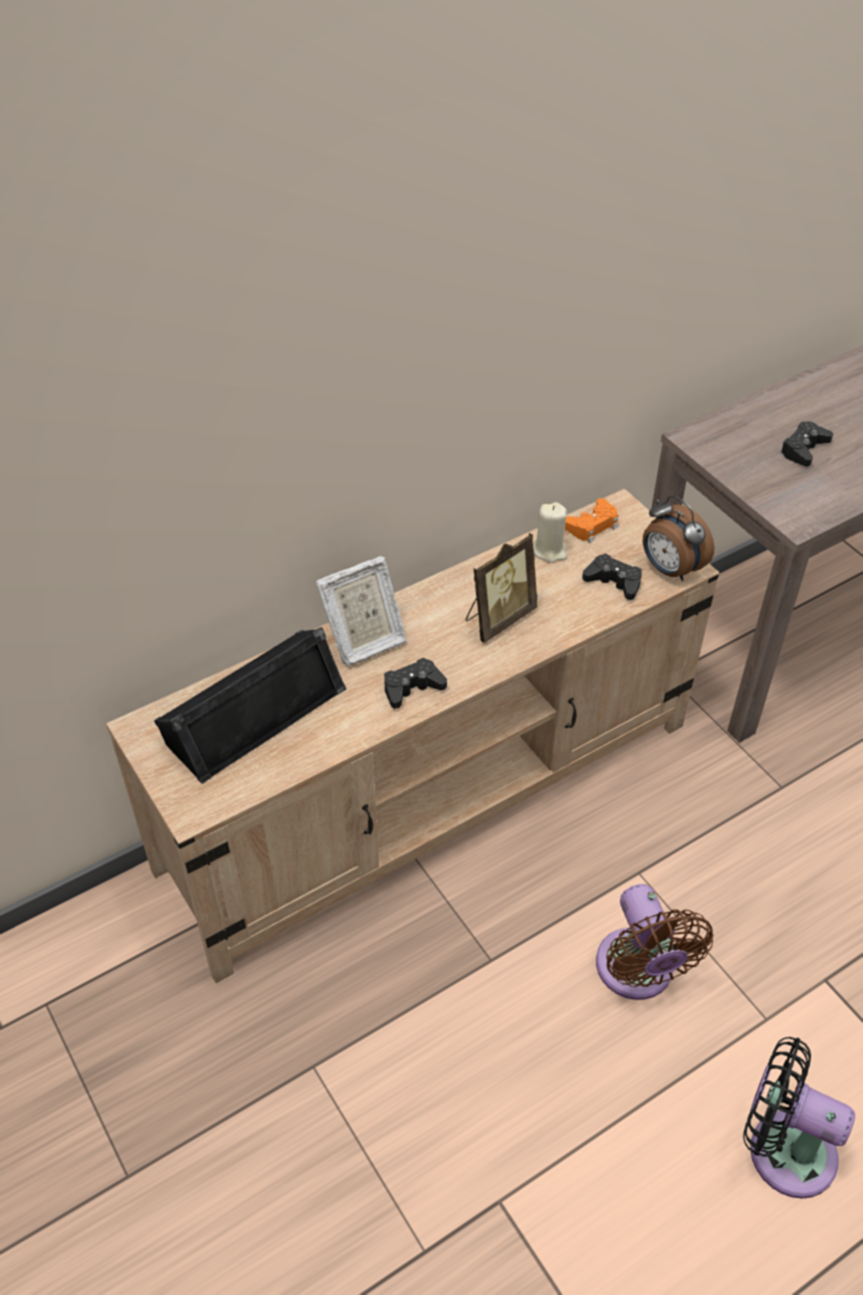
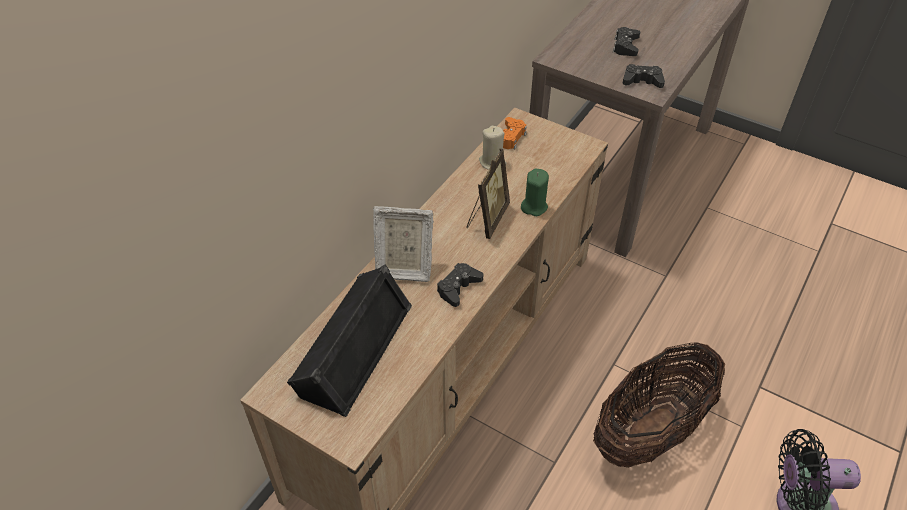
camera: 25 degrees left, 0 degrees up
(364, 641) = (403, 267): picture frame -> picture frame turned 60 degrees clockwise
(566, 622) = (534, 206): none -> green candle
(613, 582) = (547, 170): black game controller -> black game controller (642, 81)
(637, 972) = (650, 430): brown fan -> basket
(669, 569) = (577, 150): alarm clock -> none

